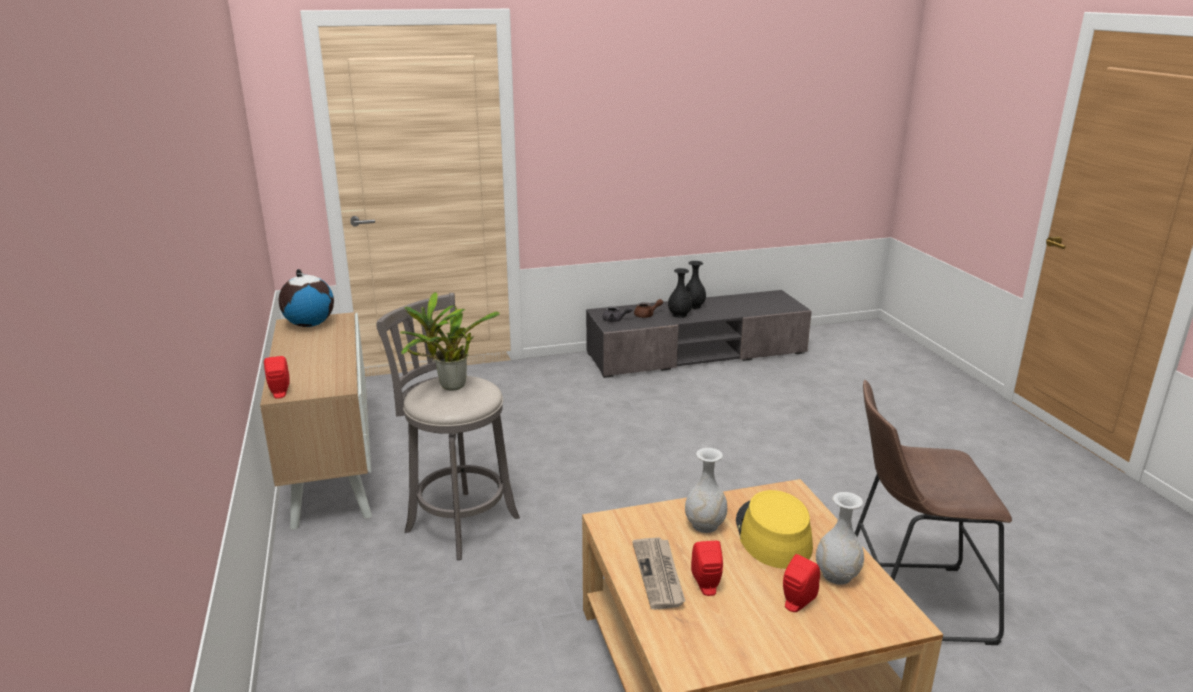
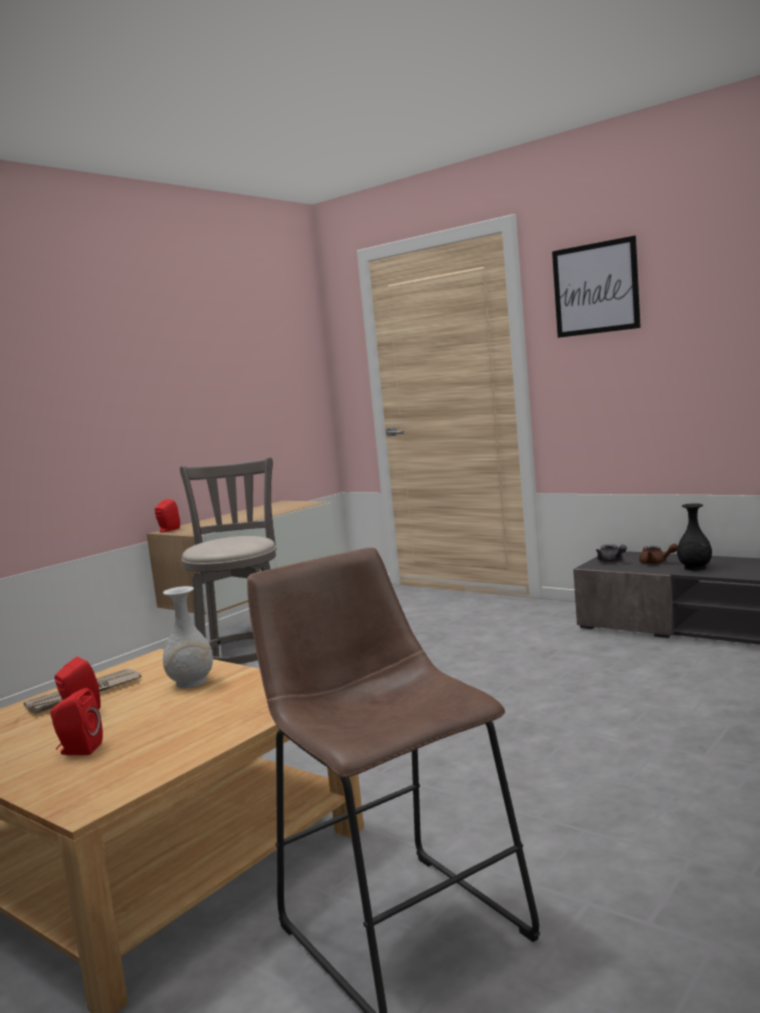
camera: 55 degrees right, 15 degrees down
(309, 324) = (286, 504): globe -> none
(449, 387) = (232, 539): potted plant -> none
(586, 91) = (595, 288): none -> picture
(694, 306) = (735, 564): black vase -> none
(772, 534) = (205, 707): yellow hat -> none
(837, 575) = (152, 752): white vase -> none

